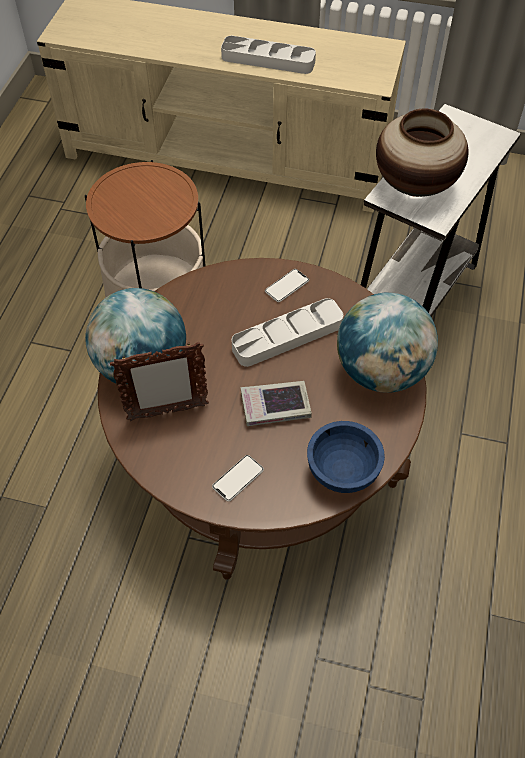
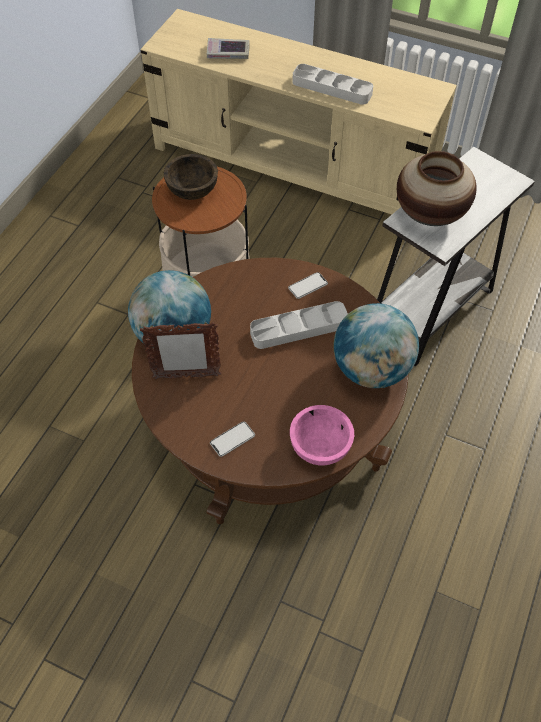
camera: 10 degrees right, 0 degrees up
(133, 193) = (193, 190): none -> brown bowl
(275, 407) = (276, 385): book -> book (228, 53)
(343, 470) = (320, 446): blue bowl -> pink bowl

